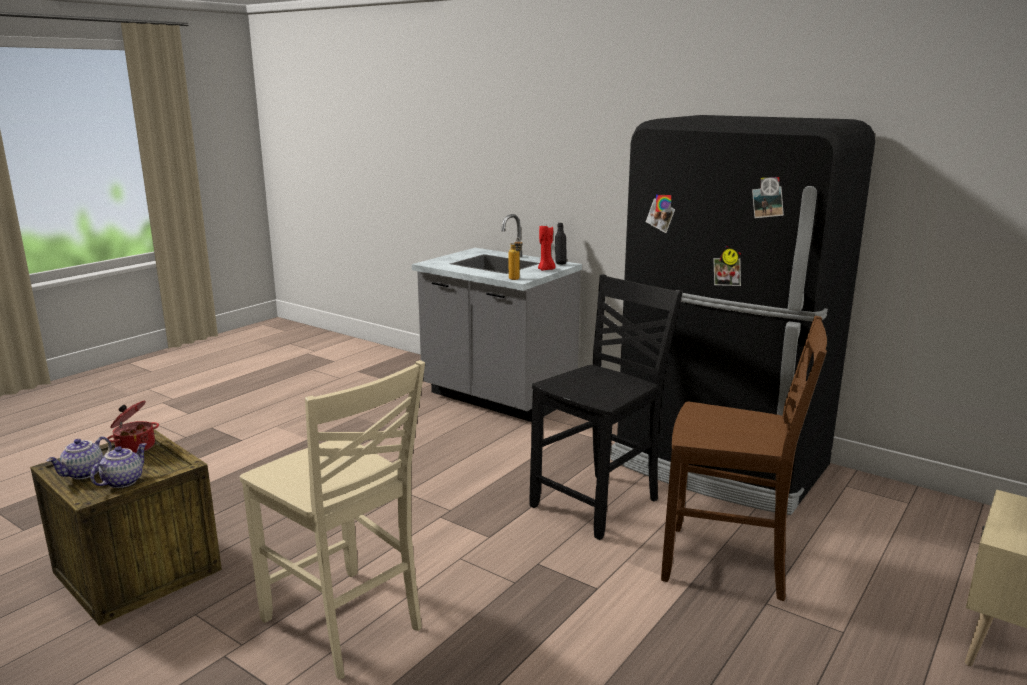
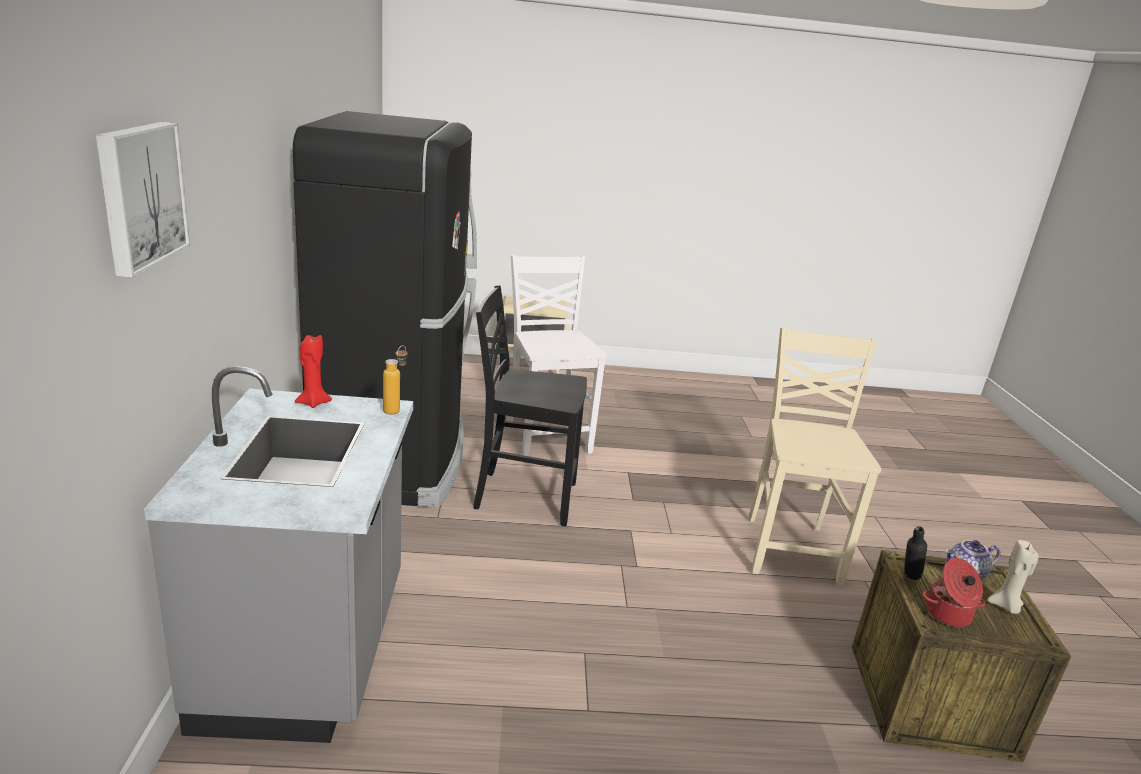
camera: 130 degrees left, 5 degrees up
(84, 474) = (1005, 606): teapot -> beige candle
(503, 119) = (139, 195): none -> picture
(560, 264) = (263, 401): black bottle -> black bottle (907, 579)
(728, 565) = (546, 436): brown chair -> white chair

